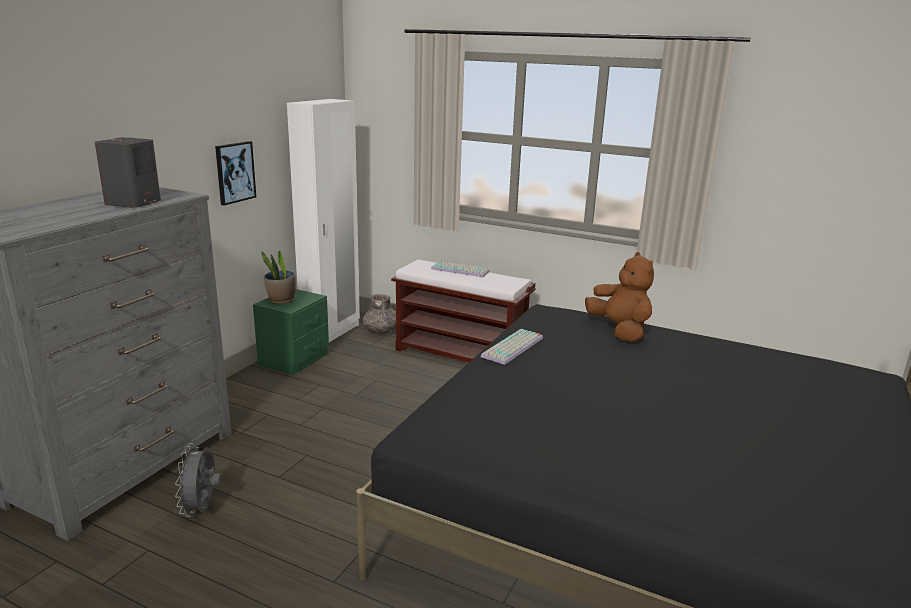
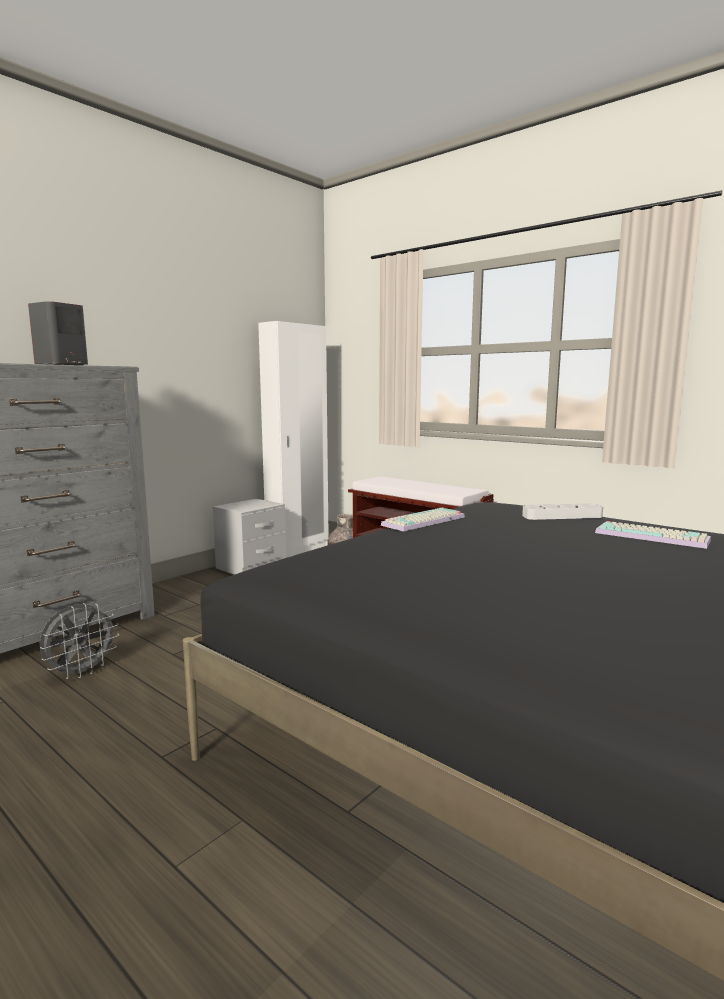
camera: 15 degrees right, 10 degrees down
(202, 509) = (81, 672): grey fan -> grey fan turned 150 degrees counterclockwise
(234, 172) = (200, 378): picture -> none
(281, 300) = (240, 505): potted plant -> none
(294, 359) = (251, 566): green nightstand -> grey nightstand
(461, 270) = (418, 482): keyboard -> keyboard (653, 536)
(619, 330) = (562, 516): brown plush toy -> grey tray

